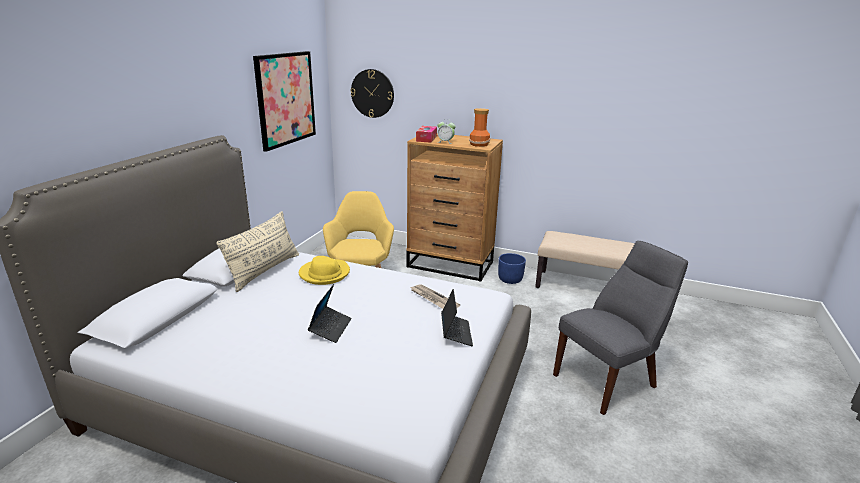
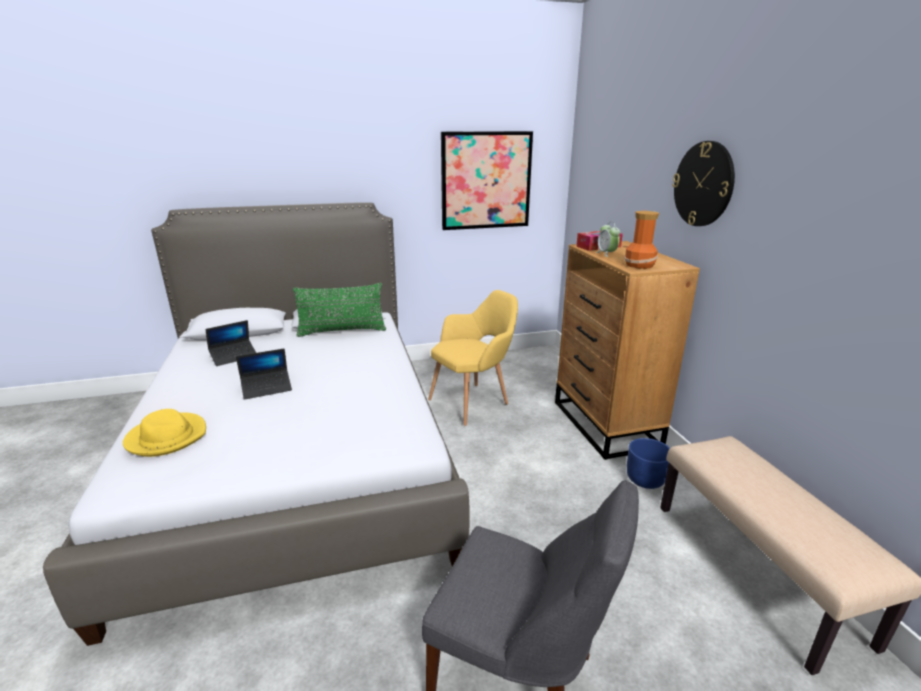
camera: 55 degrees right, 0 degrees up
(264, 271) = (342, 331): beige pillow -> green pillow
(324, 274) = (364, 351): yellow hat -> yellow hat (167, 437)
(372, 93) = (595, 185): wall clock -> wall clock (703, 184)
(433, 299) = (371, 413): newspaper -> none
(456, 333) = (309, 450): laptop -> laptop (234, 356)

